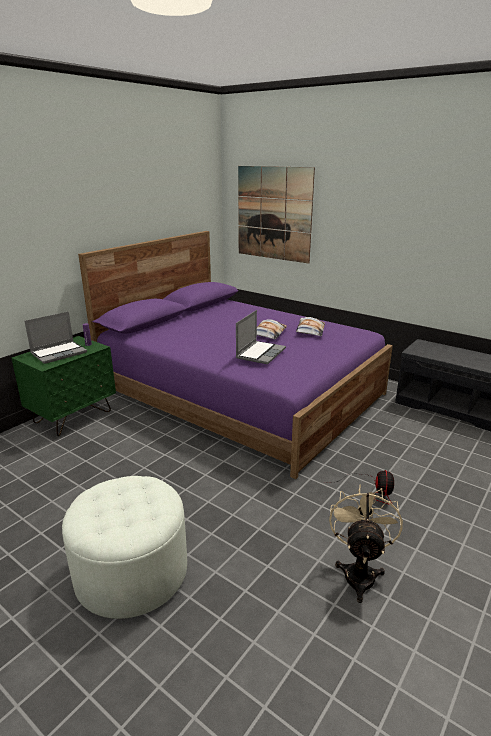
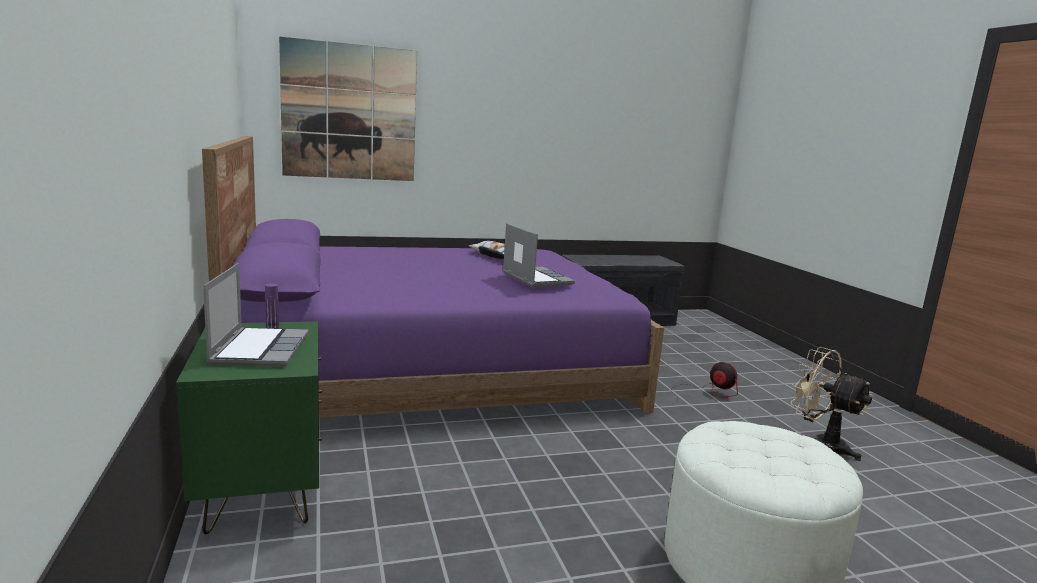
camera: 55 degrees left, 10 degrees down
(269, 333) = (470, 265): pillow -> none

